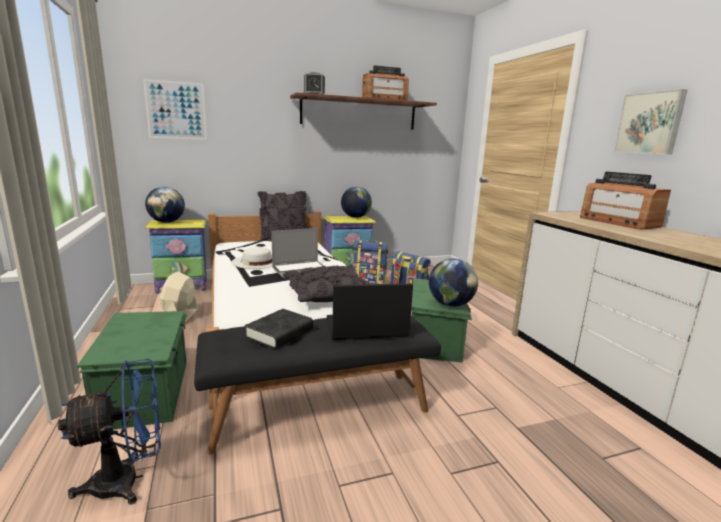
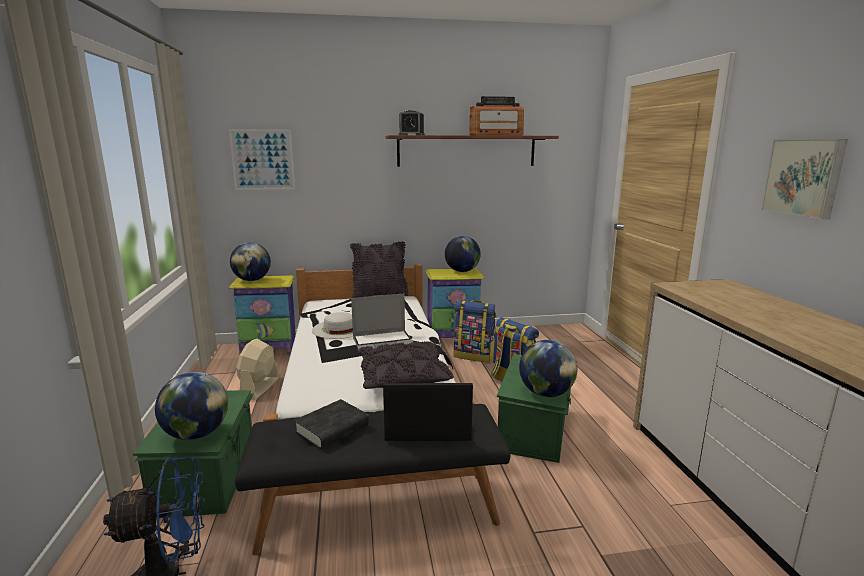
camera: 10 degrees right, 0 degrees up
(140, 346) = (196, 434): none -> globe
(618, 222) = (758, 302): radio -> none

